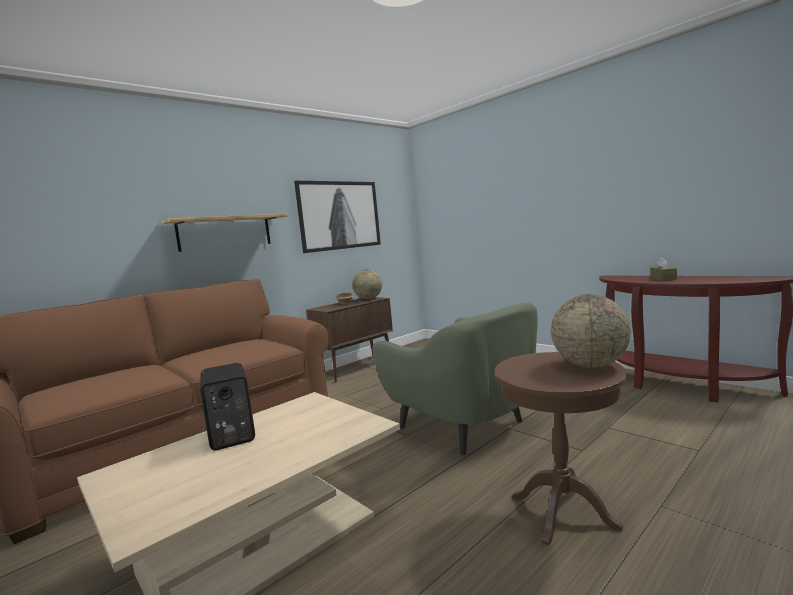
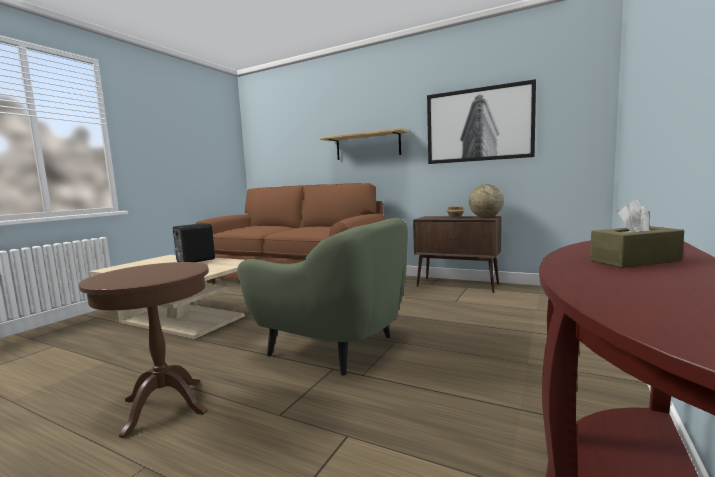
camera: 70 degrees right, 0 degrees up
(463, 426) = (335, 346): green armchair -> green armchair turned 90 degrees counterclockwise
(590, 365) = (141, 279): globe -> none

